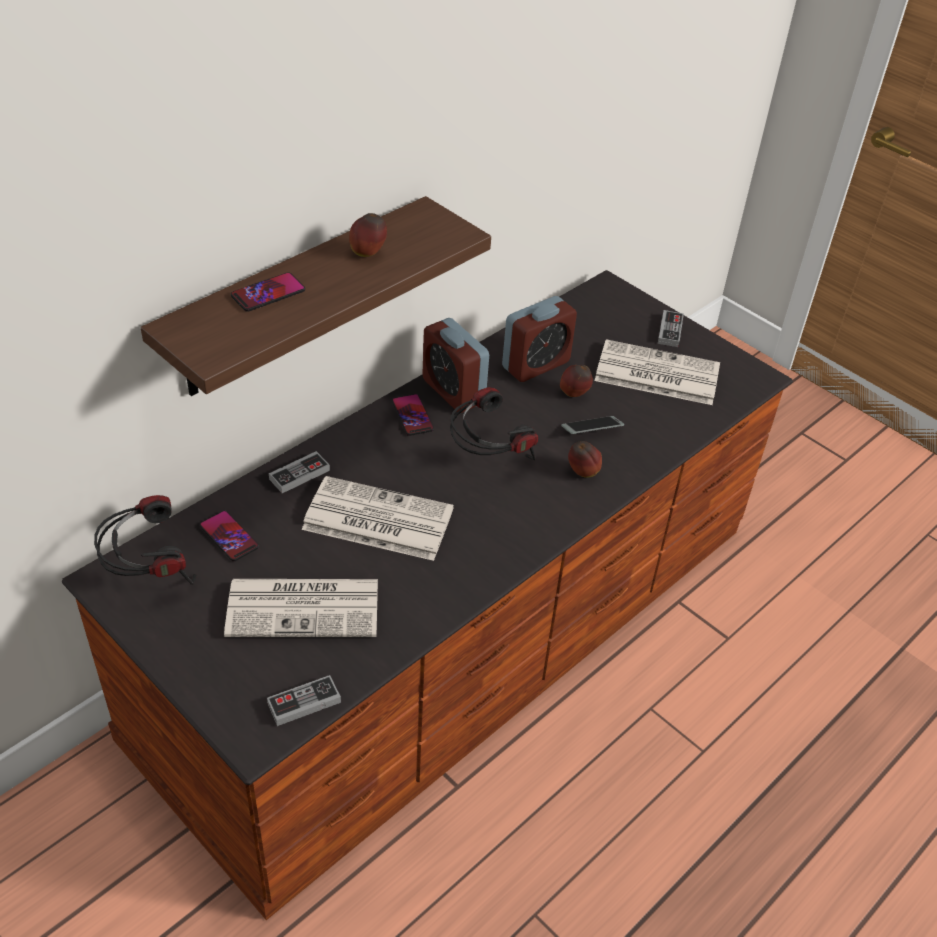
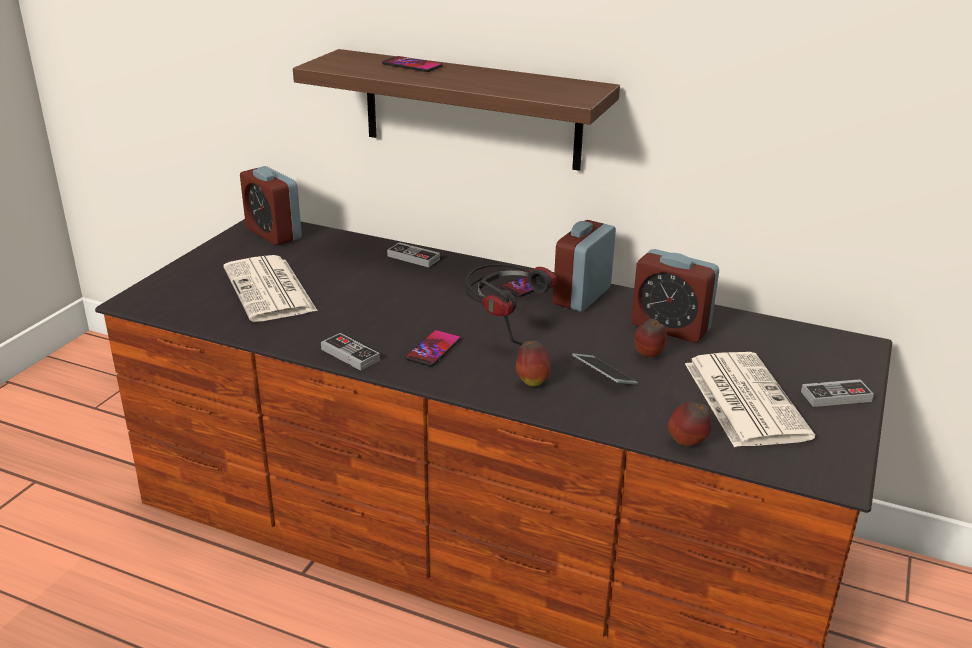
camera: 70 degrees right, 15 degrees down
(149, 574) = (273, 234): headphones -> alarm clock
(229, 536) = (327, 249): phone -> phone (433, 349)
(304, 703) = (173, 310): game controller -> game controller (350, 355)
(368, 253) = (502, 80): apple -> apple (687, 443)
(376, 520) = (385, 296): newspaper -> none

